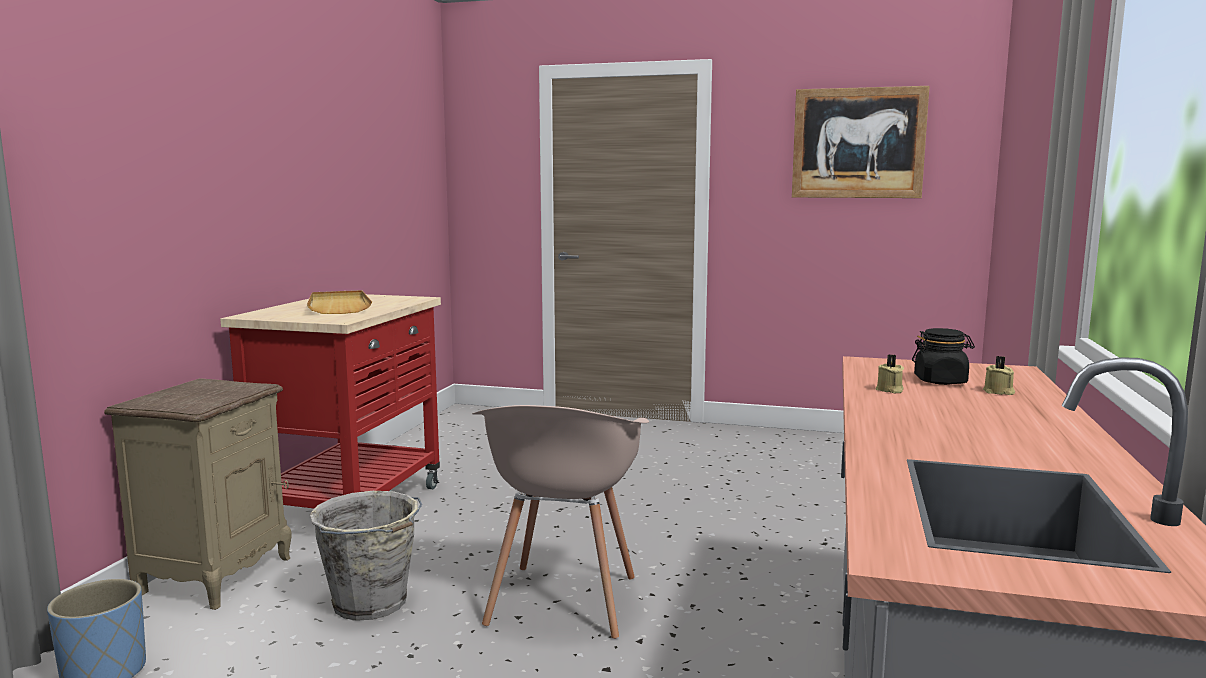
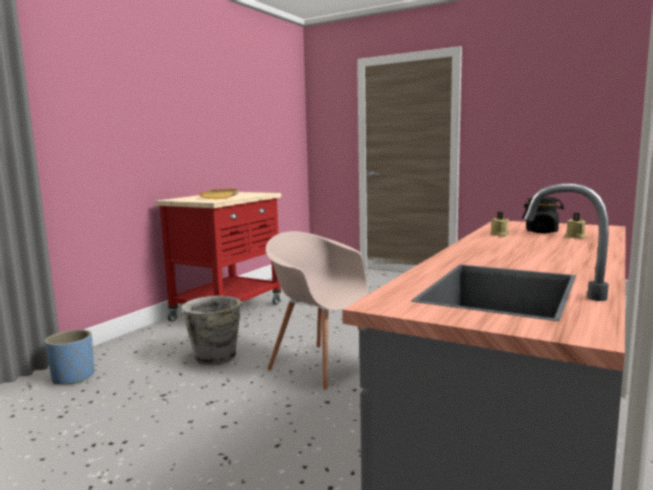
camera: 15 degrees right, 0 degrees up
(217, 576) = (146, 338): beige nightstand -> none
(563, 602) = (320, 366): beige chair -> beige chair turned 105 degrees clockwise
(858, 143) = (558, 94): picture -> none

